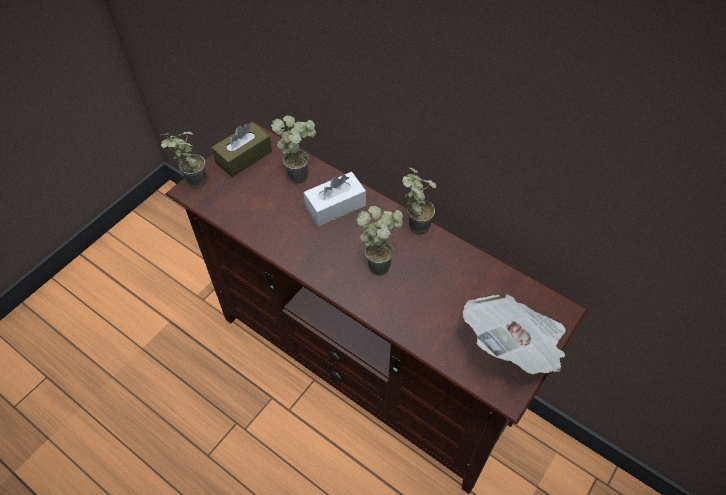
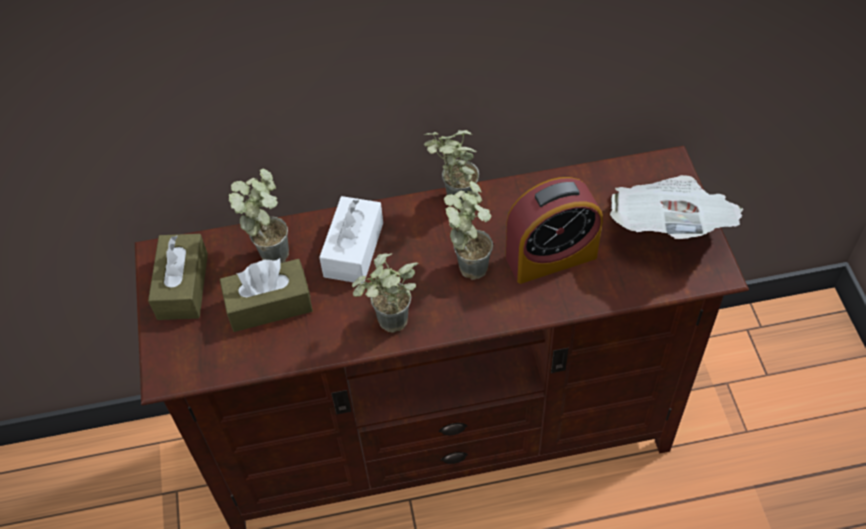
camera: 45 degrees left, 0 degrees up
(191, 183) = (159, 365): potted plant -> potted plant (389, 328)
(266, 198) = (269, 304): none -> brown tissue box
(426, 298) = (551, 257): none -> alarm clock

